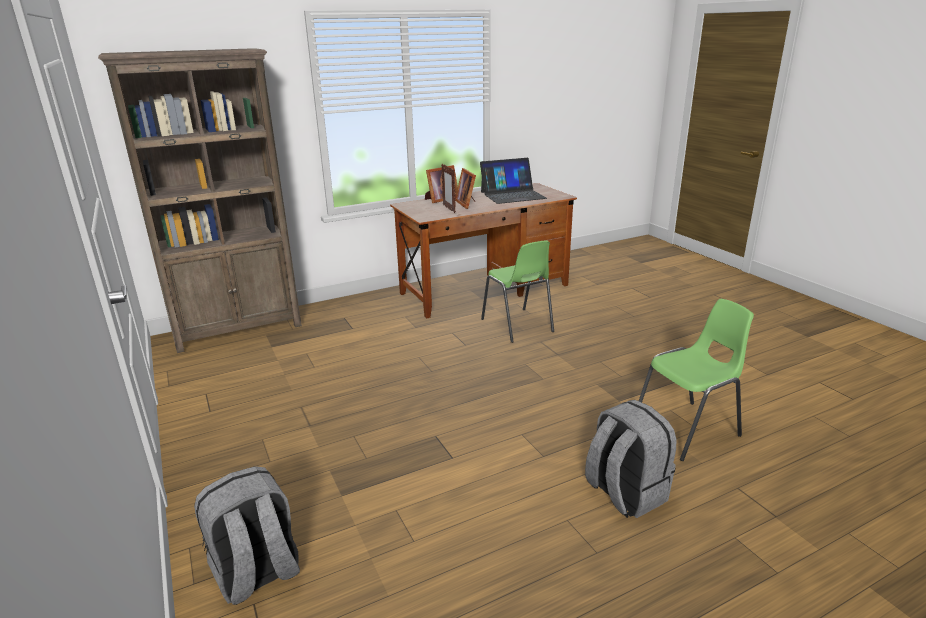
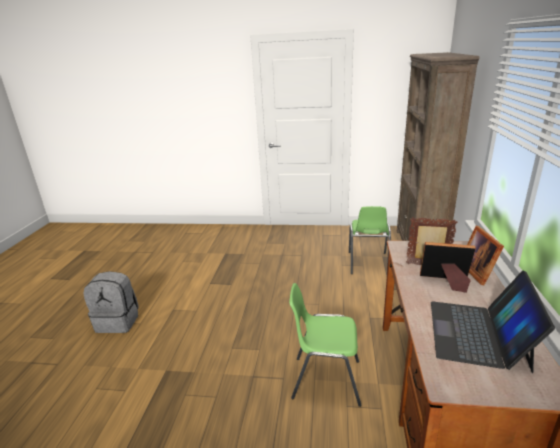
camera: 125 degrees right, 0 degrees up
(257, 574) = (211, 235): grey backpack -> none
(687, 429) = (103, 382): green chair -> green chair (367, 263)

